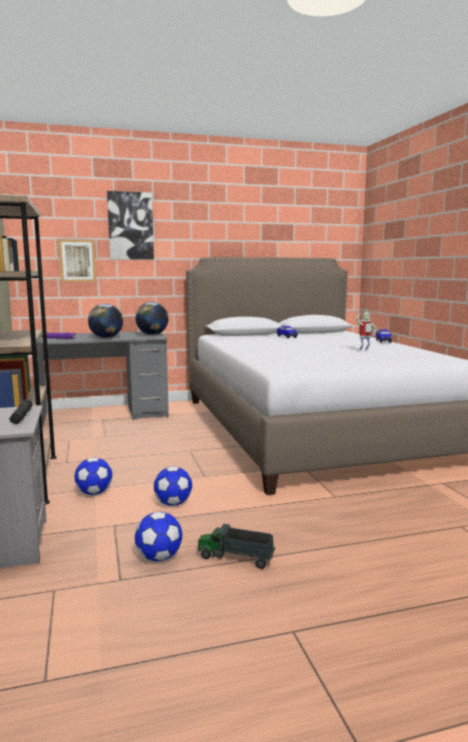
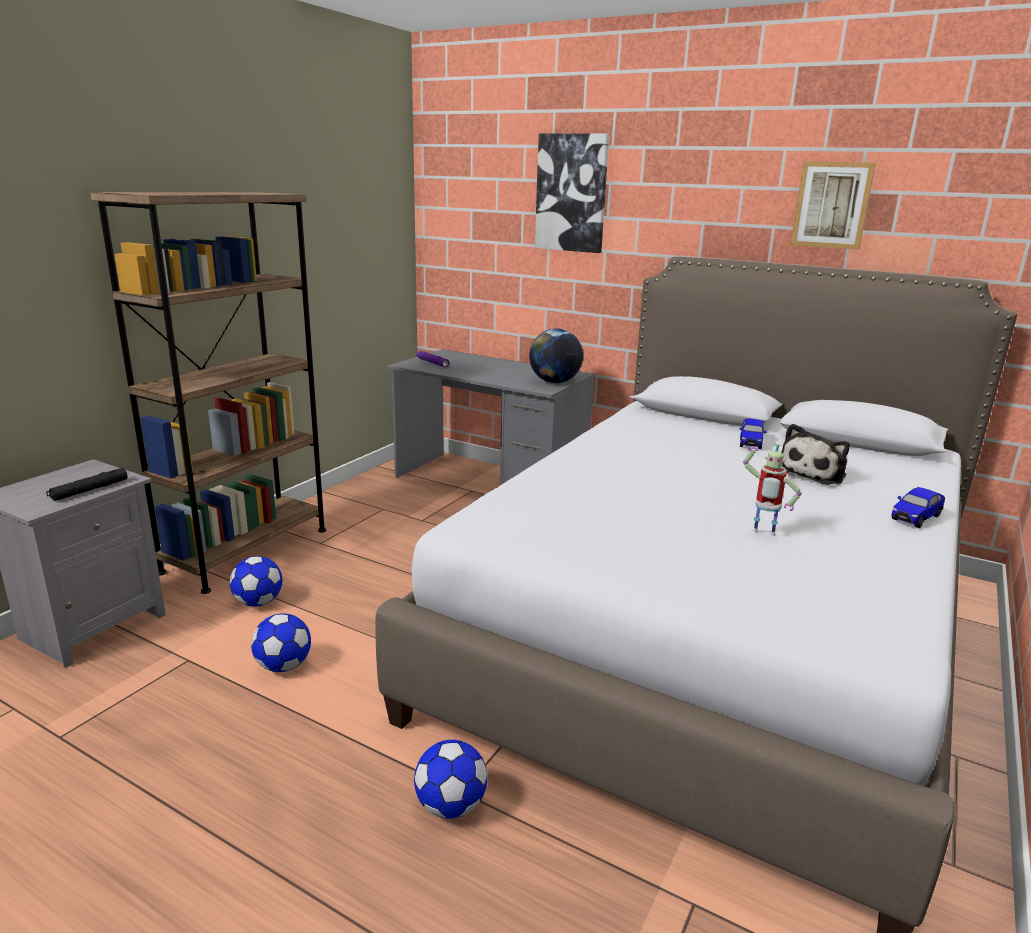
camera: 45 degrees right, 10 degrees up
(77, 261) = (495, 247): picture -> picture (832, 205)
(106, 338) = (481, 375): globe -> none
(159, 557) = (130, 734): football -> football (451, 806)
(236, 558) = (171, 795): toy truck -> none
(329, 339) = (814, 473): none -> plush toy

